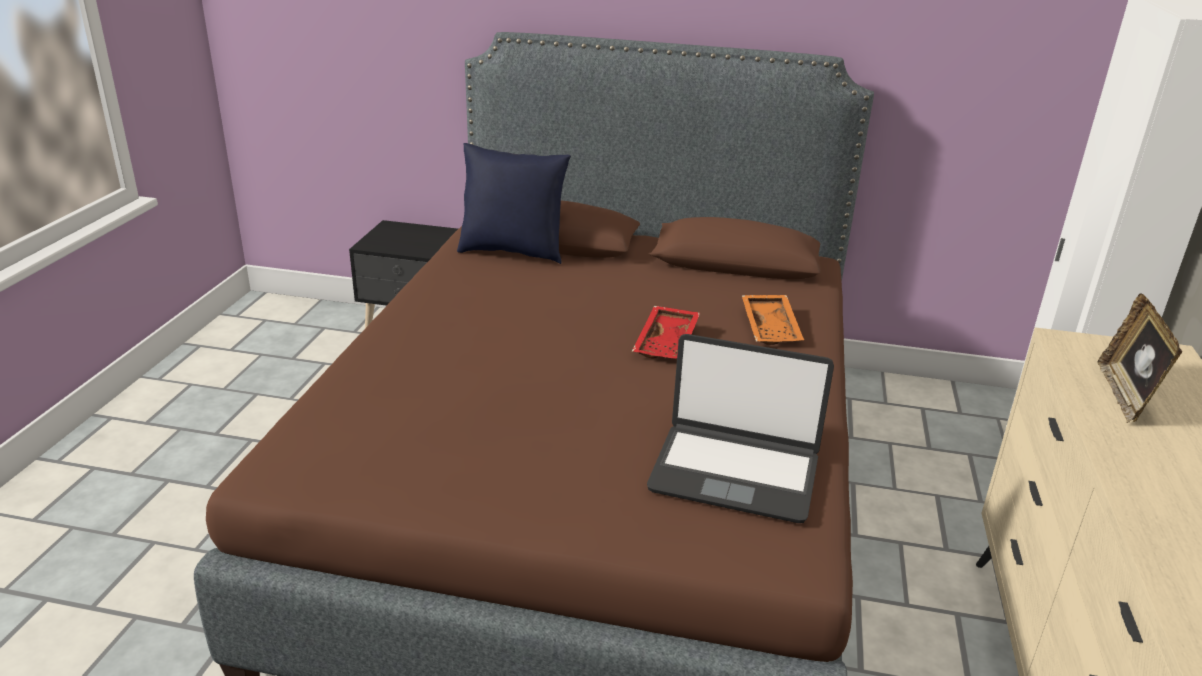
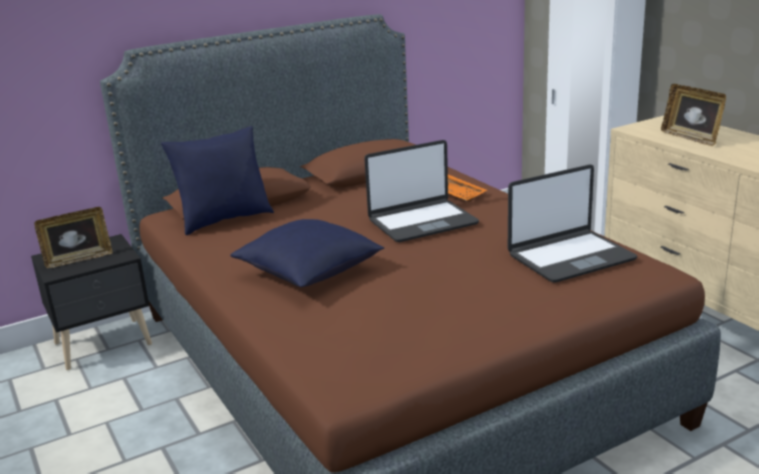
camera: 40 degrees left, 5 degrees down
(403, 239) = (78, 259): none -> picture frame
(467, 342) = (309, 273): none -> blue pillow
(667, 343) = (422, 222): red tray -> laptop

